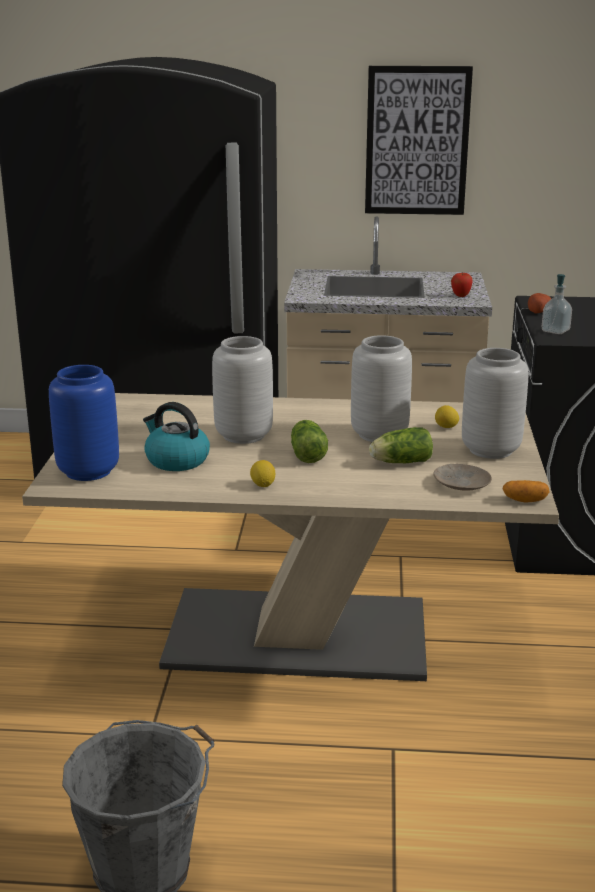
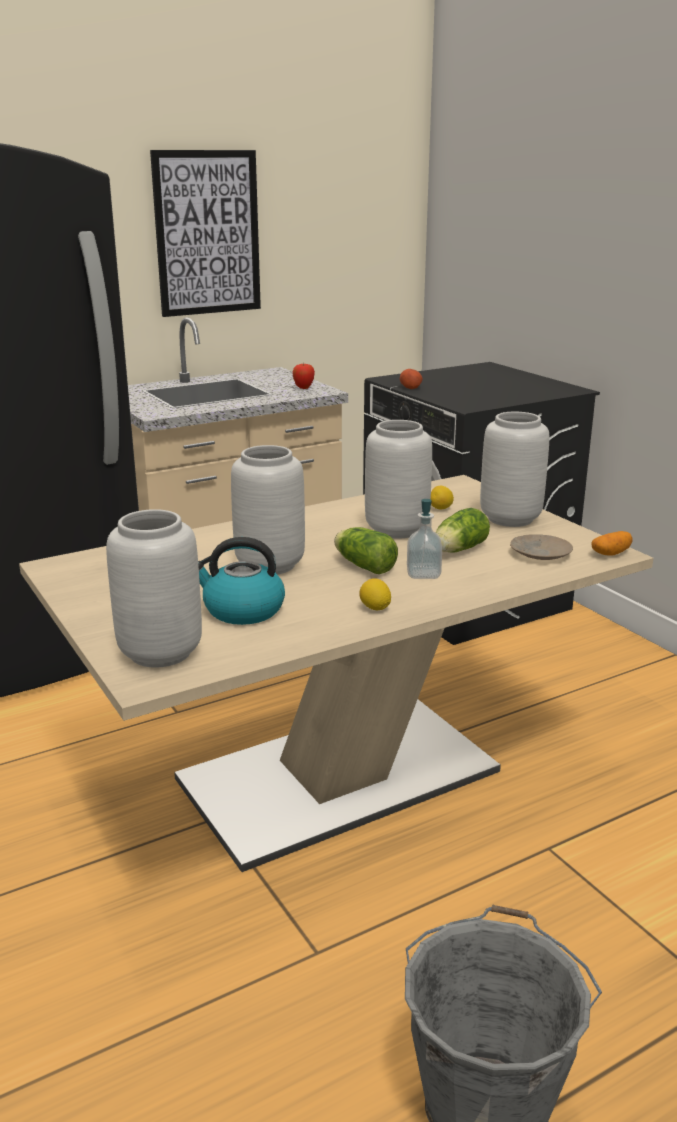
camera: 35 degrees left, 0 degrees up
(88, 472) = (161, 653): blue vase -> grey vase
(555, 331) = (456, 400): soap dispenser -> soap dispenser (423, 574)

